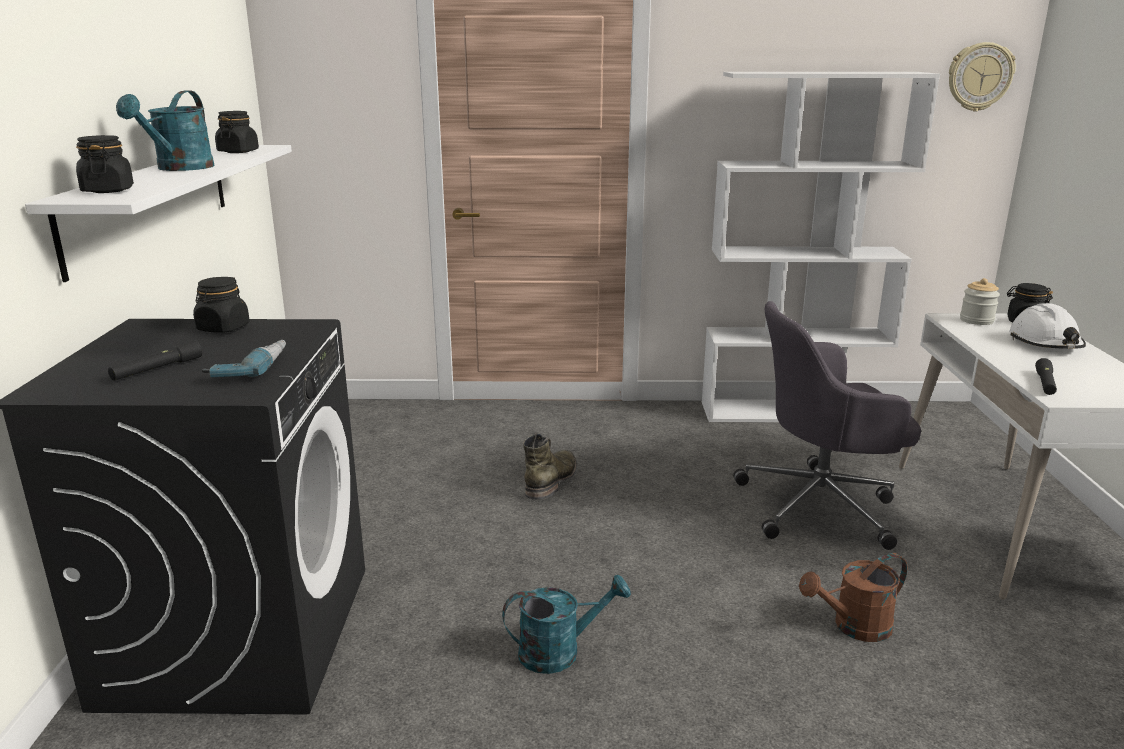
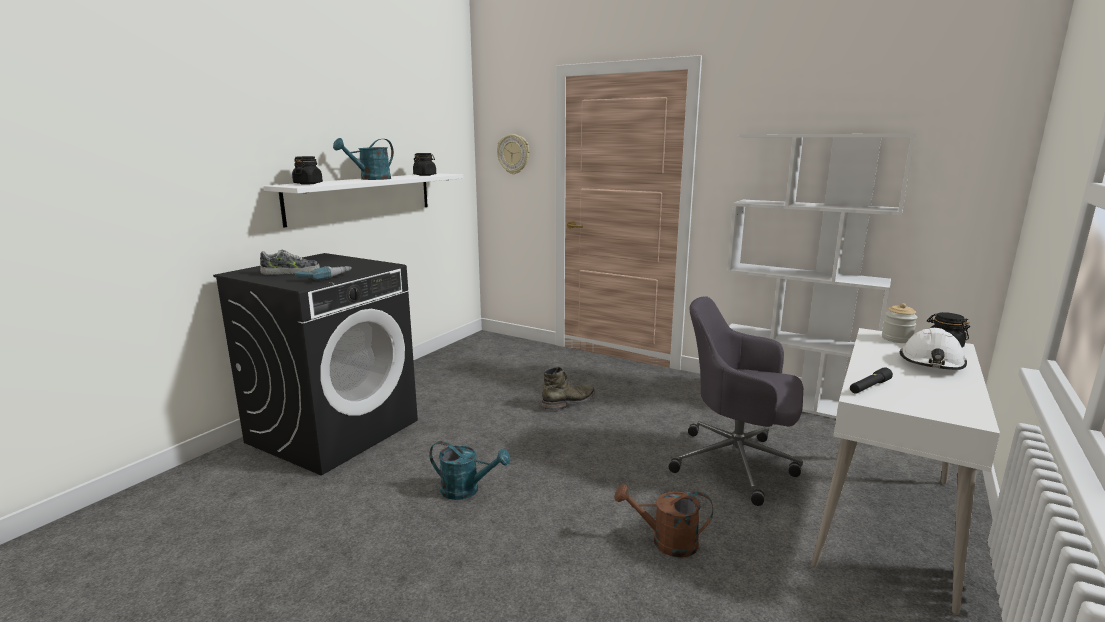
camera: 30 degrees right, 5 degrees down
(157, 369) = (291, 272): black flashlight -> shoe
(223, 328) = (350, 261): black jar -> none
(979, 77) = (980, 138): wall clock -> wall clock (513, 154)

